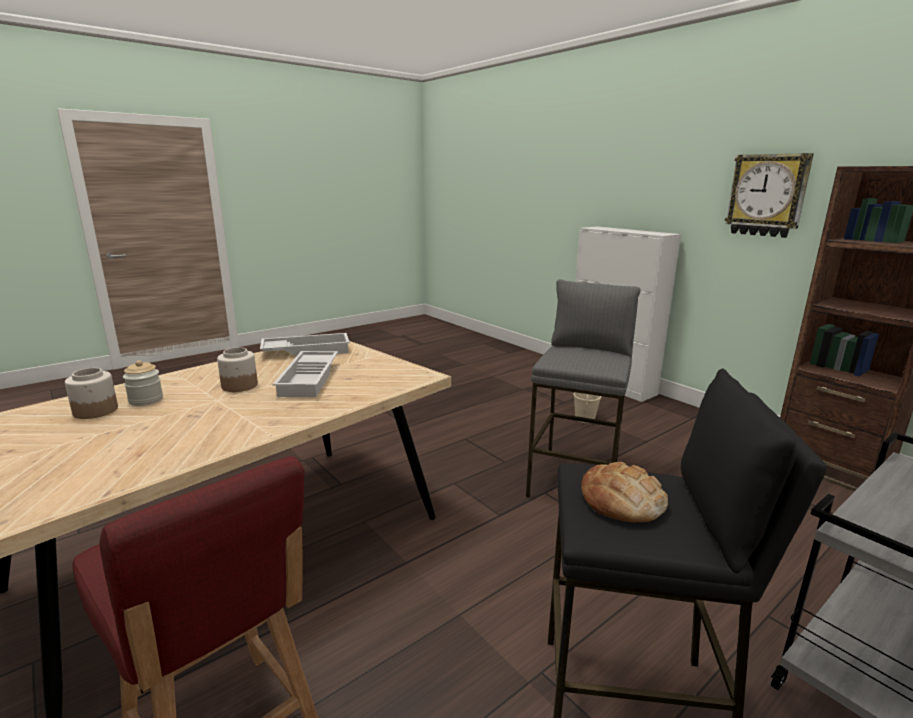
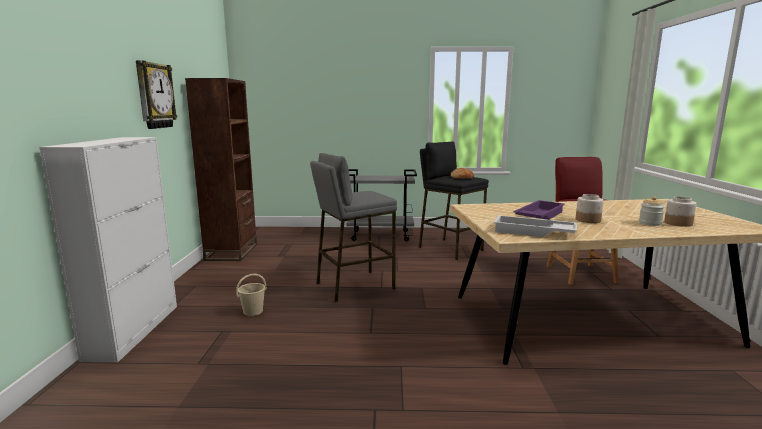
camera: 140 degrees left, 5 degrees down
(310, 379) = (538, 215): white tray -> purple tray

